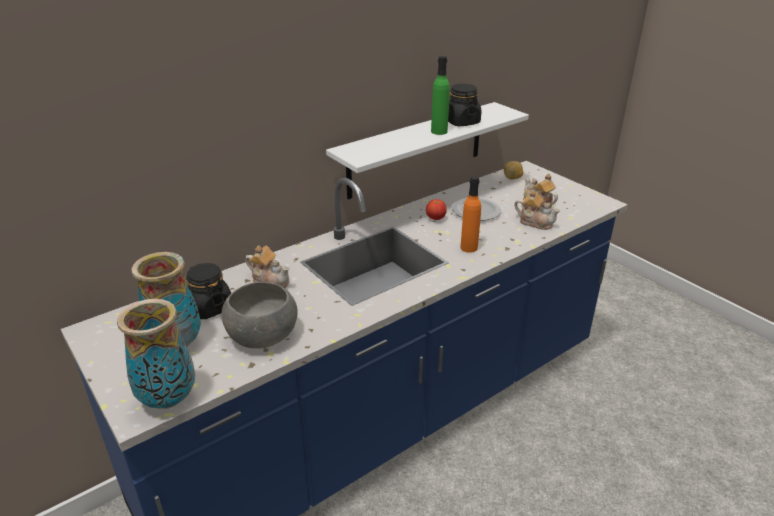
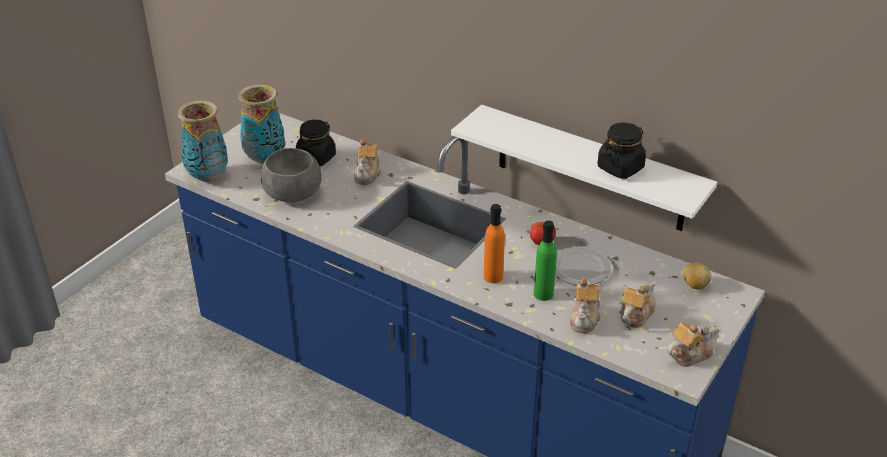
camera: 70 degrees right, 5 degrees up
(439, 131) = (578, 158): green bottle -> green bottle (543, 294)
(583, 196) = (690, 354): none -> teapot

